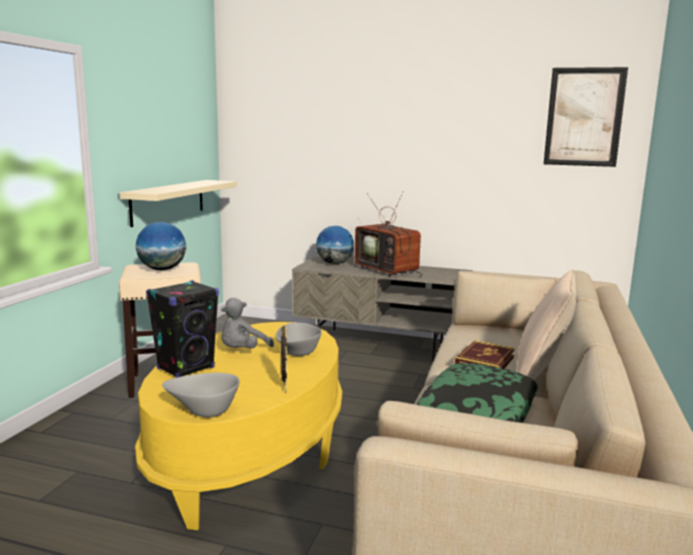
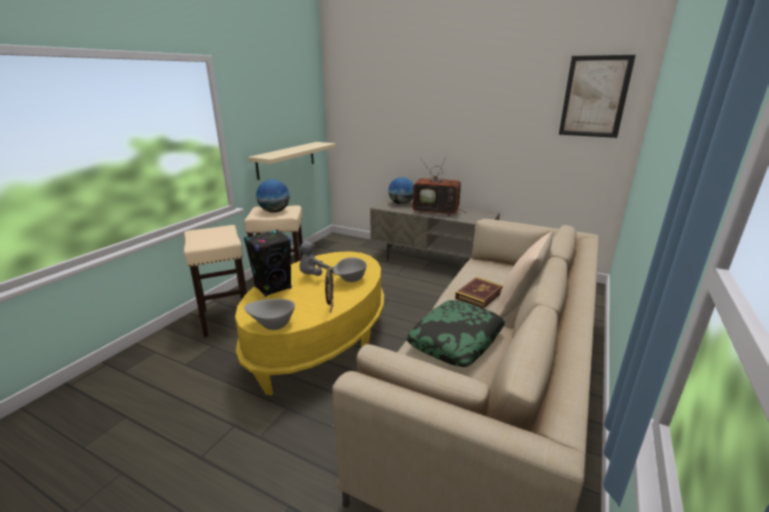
camera: 10 degrees right, 10 degrees up
(89, 432) = (226, 318): none -> beige stool
(389, 270) = (437, 211): television -> television turned 45 degrees counterclockwise

